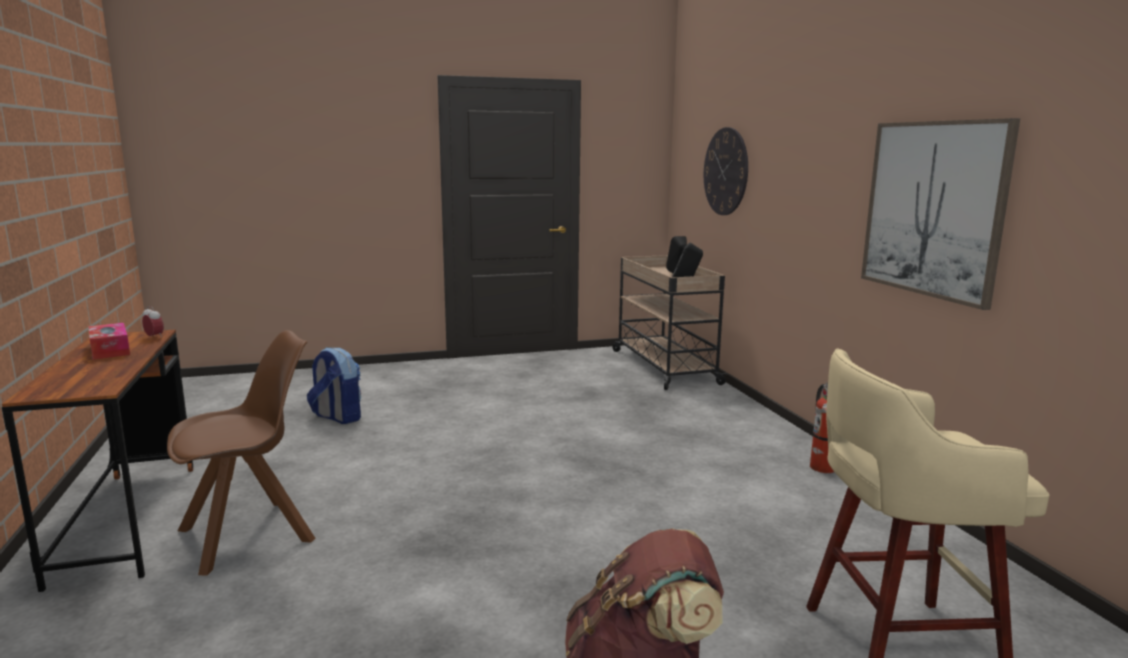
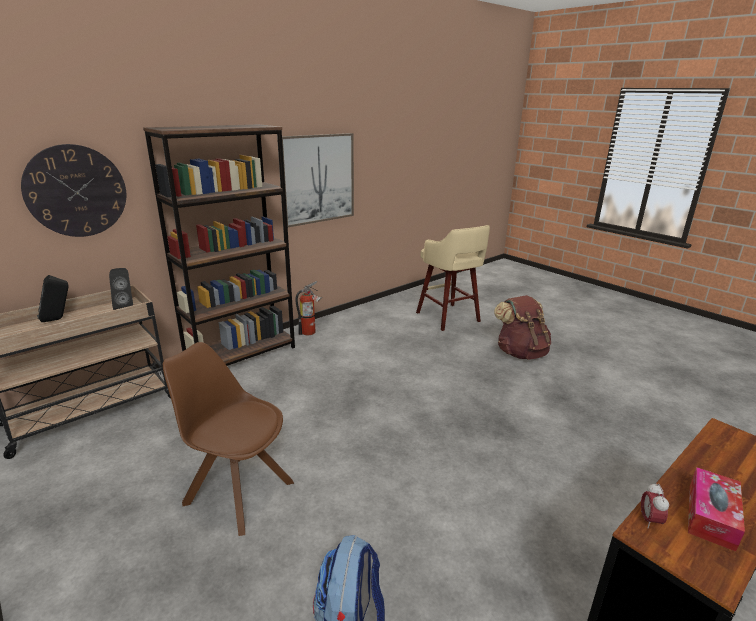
camera: 115 degrees left, 10 degrees up
(251, 534) = (582, 515): brown chair -> brown chair (237, 491)
(753, 421) = (241, 355): none -> brown bookcase

